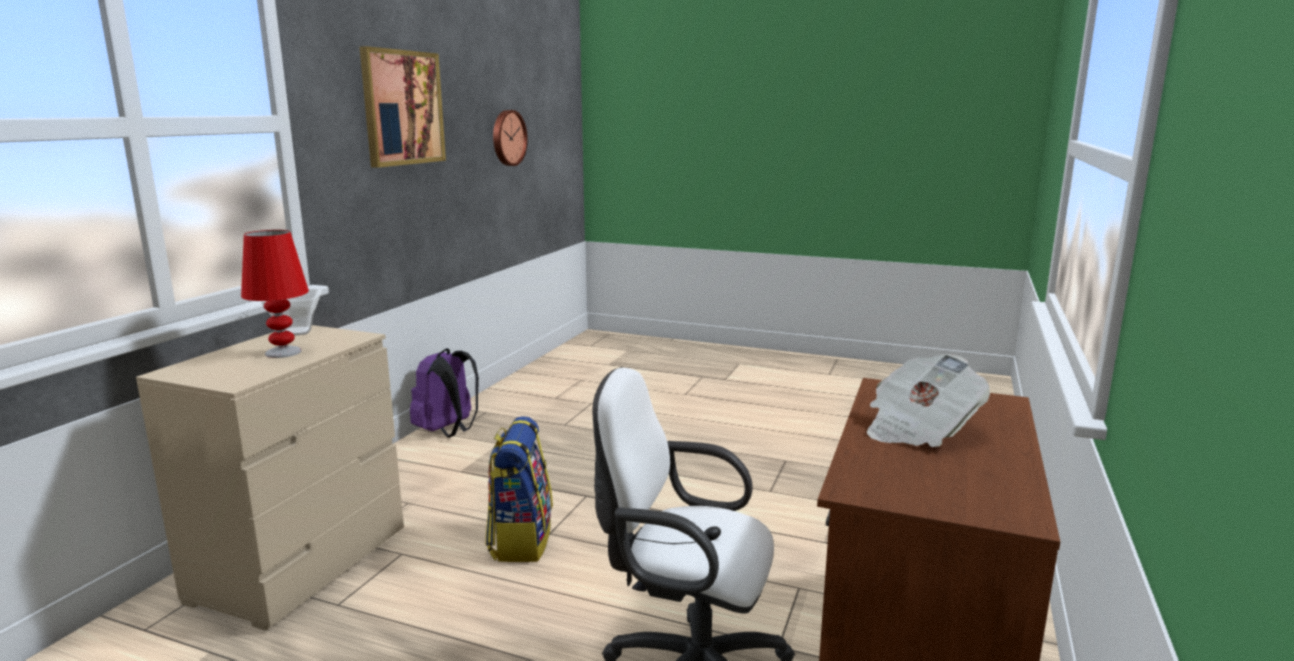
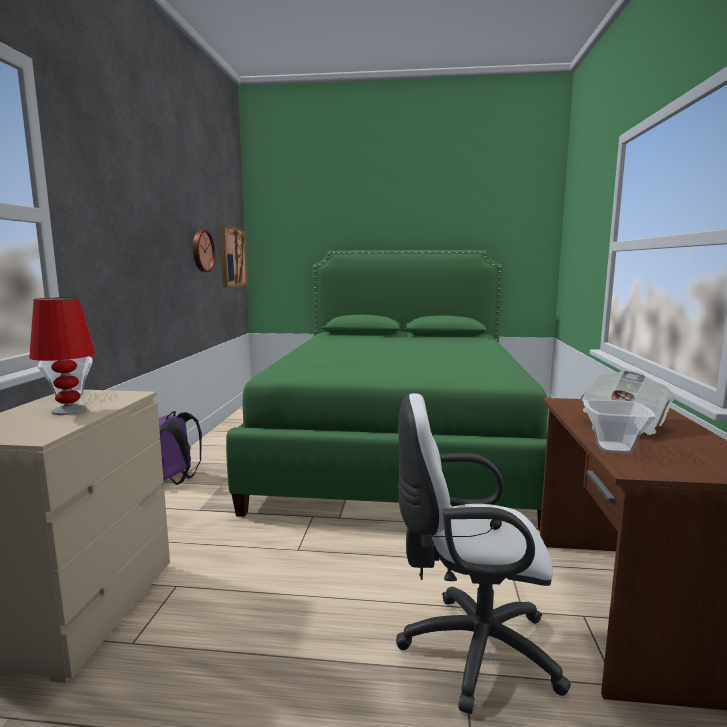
camera: 15 degrees left, 5 degrees down
(402, 108) = (133, 217): picture -> picture (232, 257)
(520, 540) = (276, 558): backpack -> none
(745, 416) = (398, 446): none -> green bed
(865, 459) = (612, 447): none -> bowl

